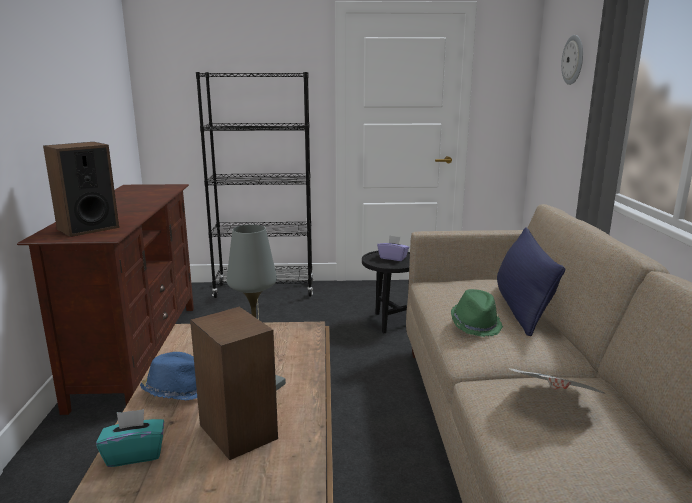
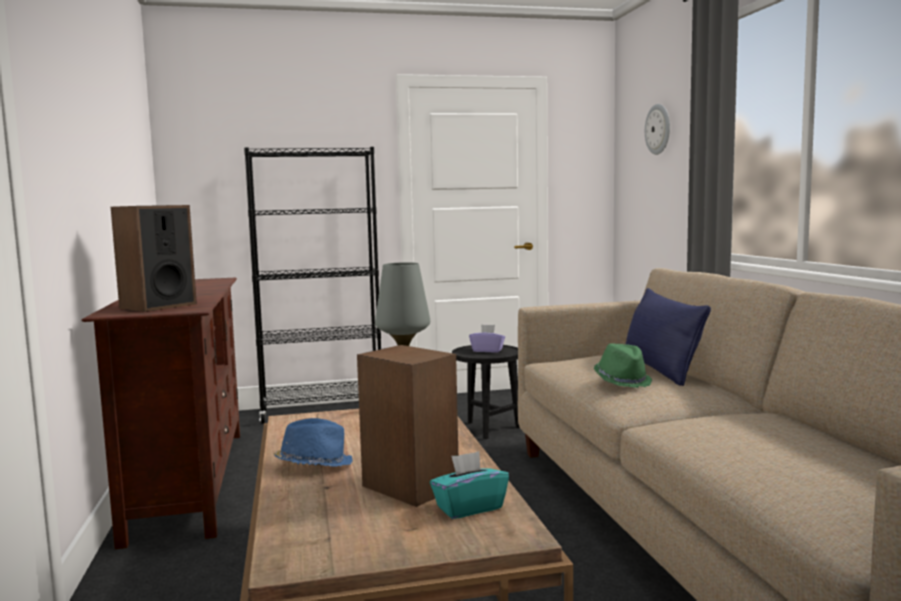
camera: 10 degrees left, 10 degrees down
(135, 454) = (303, 513): turquoise tissue box -> turquoise tissue box (469, 508)
(554, 402) = (736, 425): newspaper -> none

